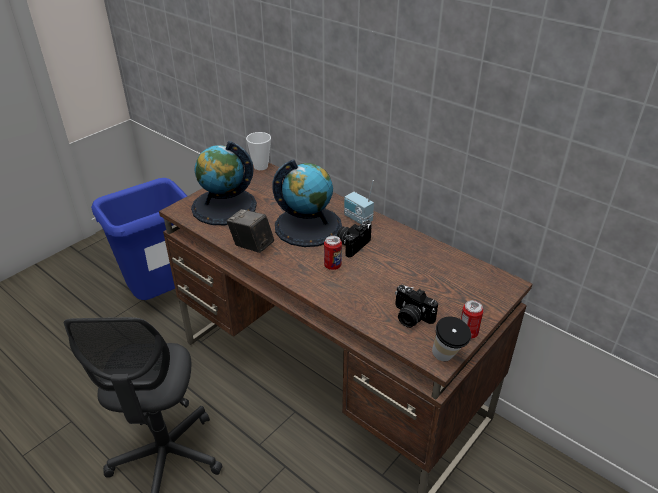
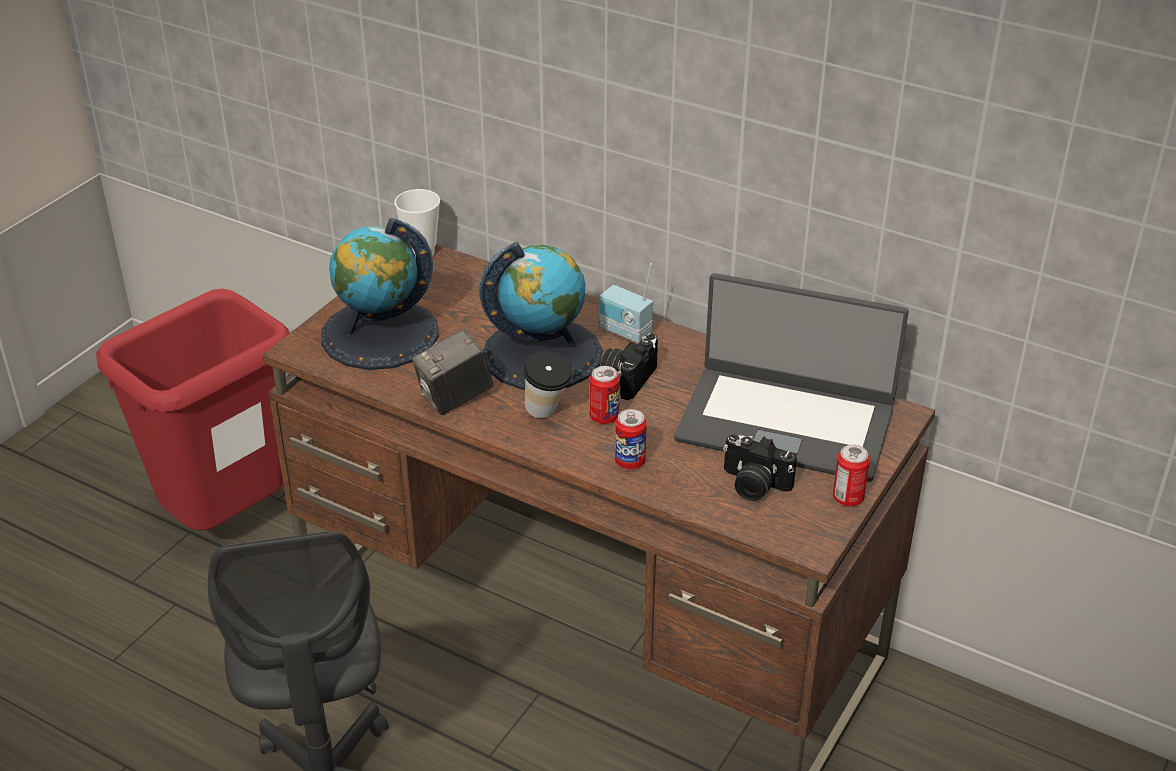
camera: 10 degrees left, 0 degrees up
(164, 296) = (230, 521): blue trash can -> red trash can
(252, 246) = (455, 399): camera -> camera turned 60 degrees counterclockwise
(340, 294) = (630, 462): none -> can
(439, 281) = (785, 422): none -> laptop
(447, 358) = (823, 540): cup -> cup (547, 414)

